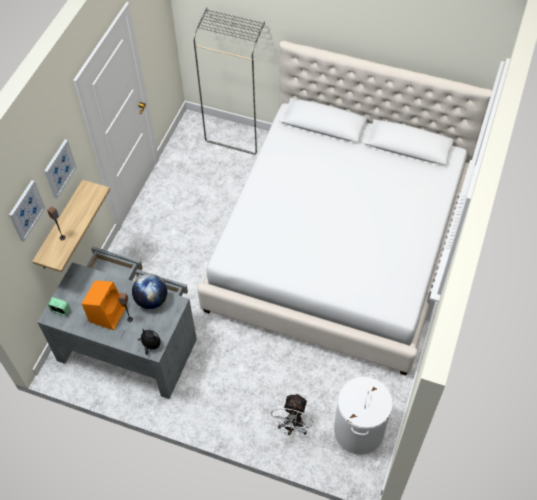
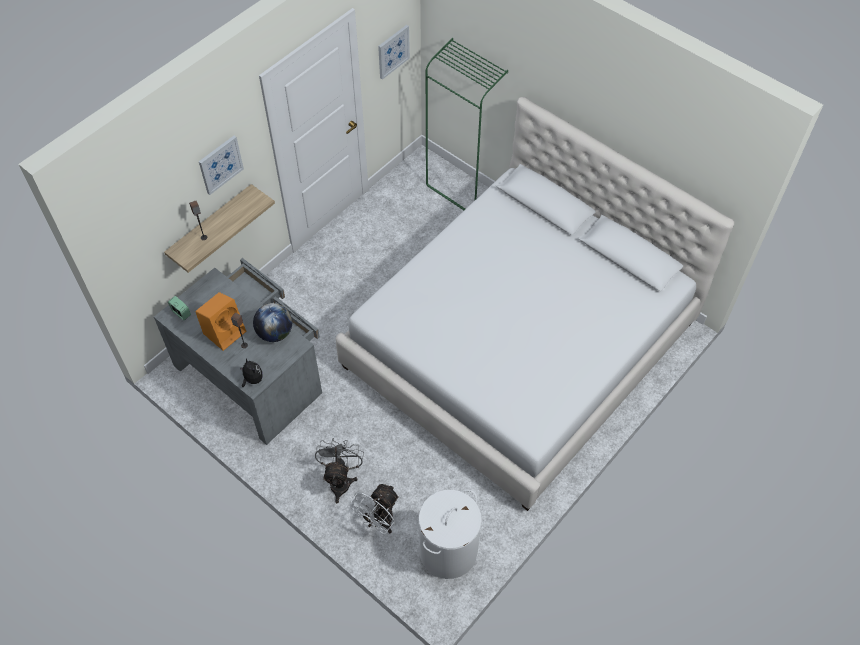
camera: 20 degrees right, 0 degrees up
(26, 210) = (165, 196): picture -> picture (393, 51)
(236, 137) = (461, 191): grey clothes rack -> green clothes rack
(245, 405) = (340, 480): none -> grey fan

